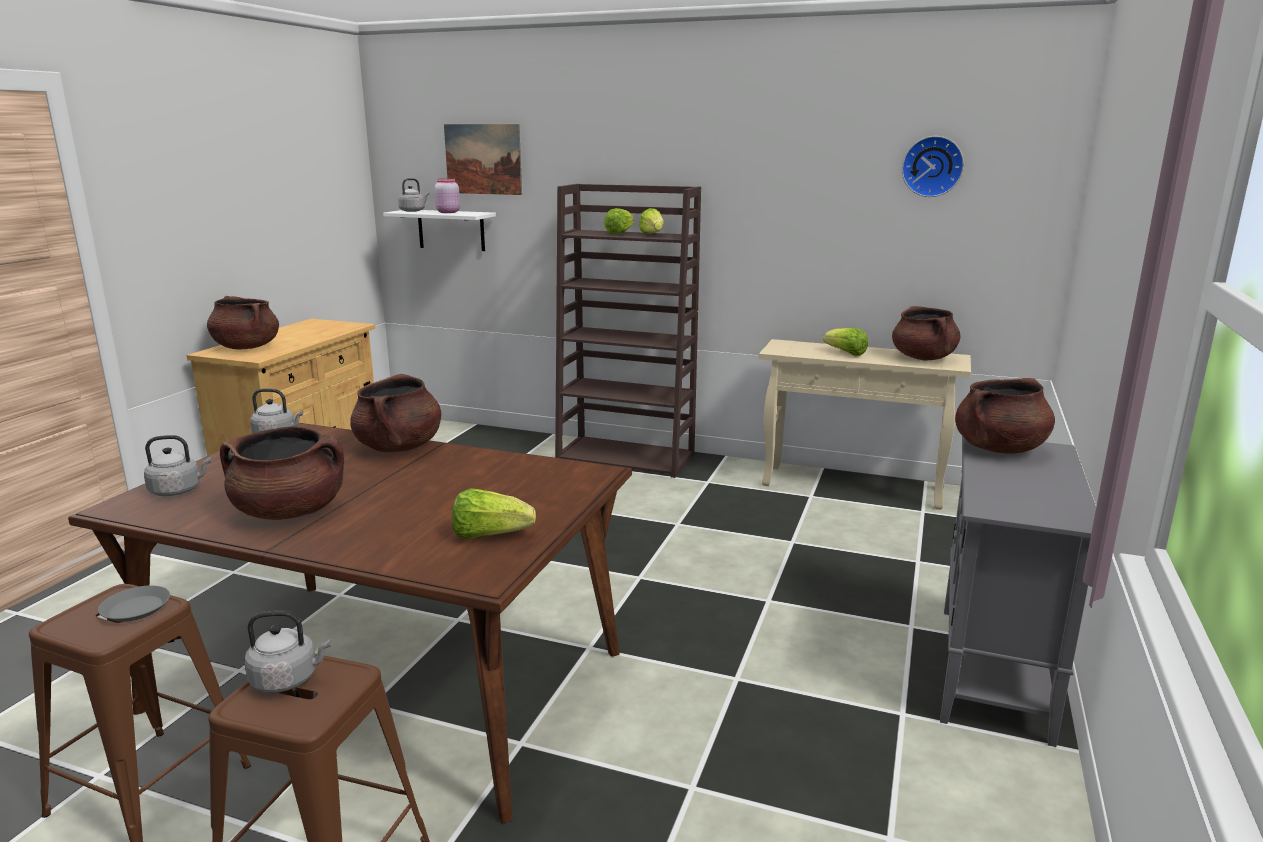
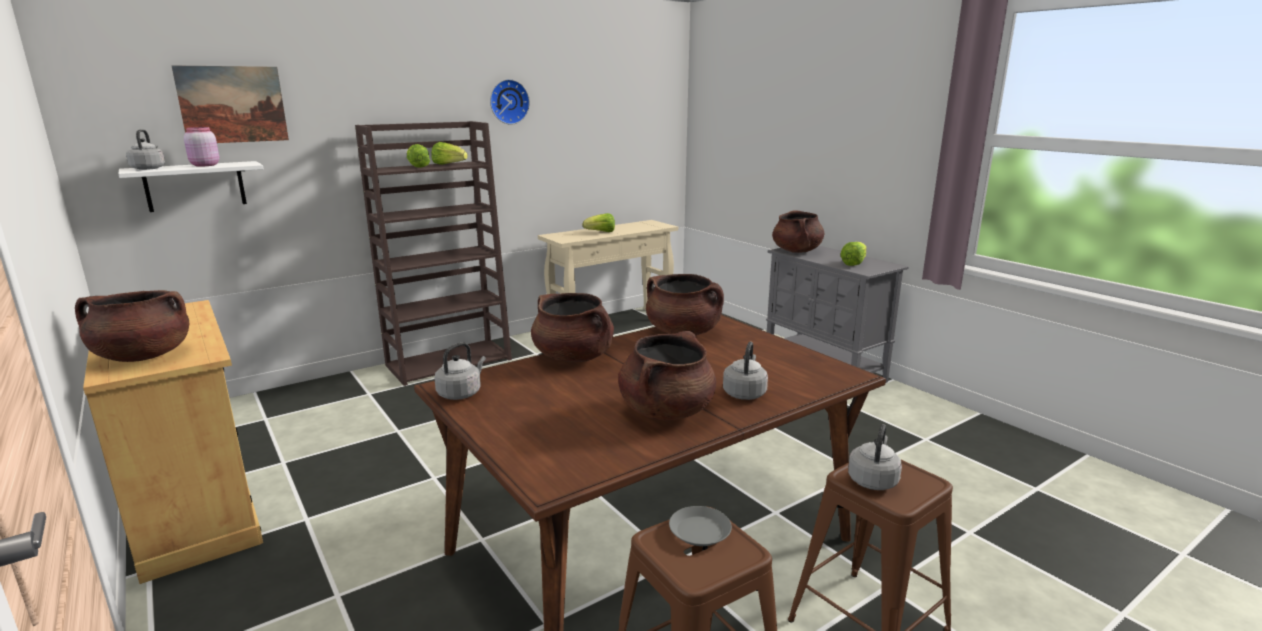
camera: 55 degrees left, 0 degrees up
(178, 491) = (547, 449): grey kettle -> grey kettle (744, 393)
(489, 535) = (786, 361): lettuce -> lettuce (853, 263)
(923, 358) = (640, 225): brown cooking pot -> brown cooking pot (683, 332)
(932, 166) = (617, 99): wall clock -> wall clock (508, 102)

